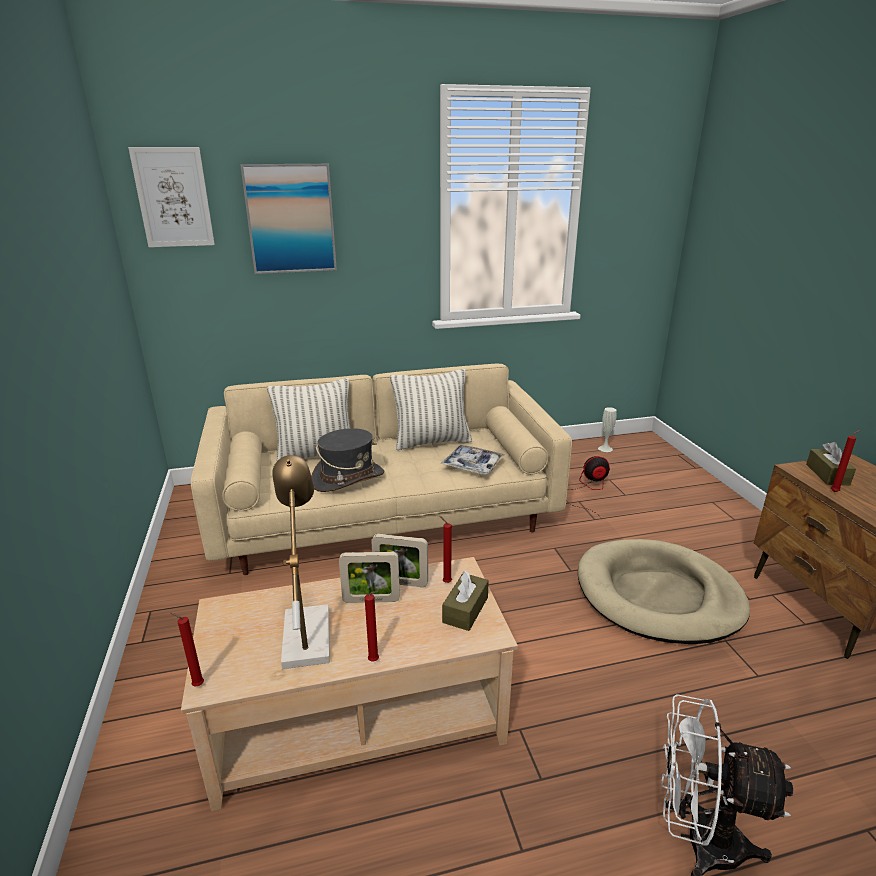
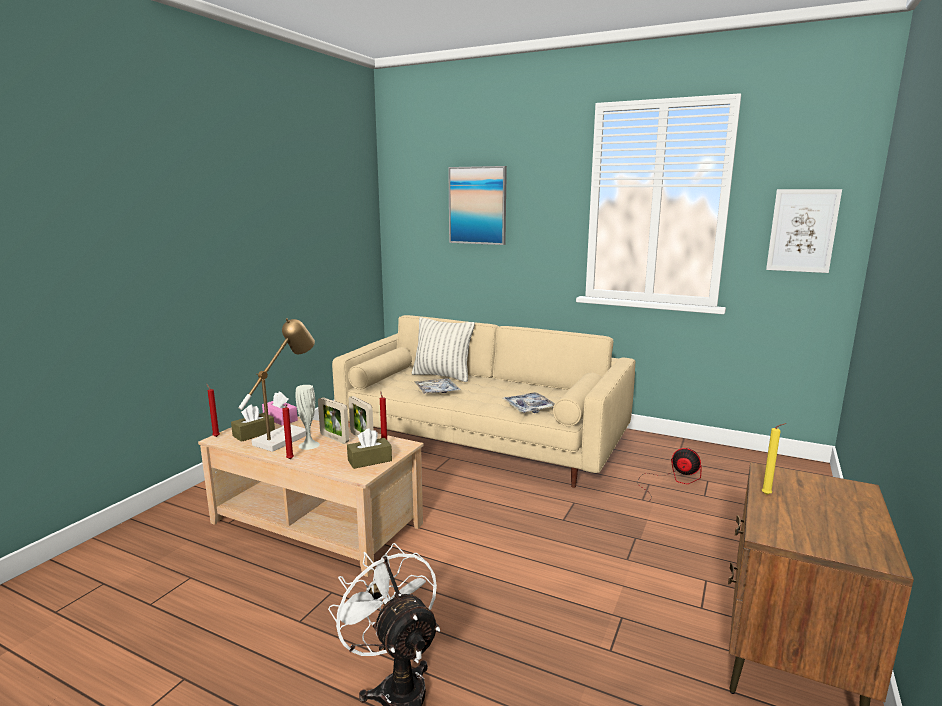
camera: 40 degrees right, 10 degrees down
(173, 198) = (410, 189): picture -> picture (802, 230)
(244, 606) = (280, 419): none -> pink tissue box
(348, 478) = (437, 391): grey hat -> tray
(432, 442) = (528, 389): pillow -> none
(605, 448) = (744, 460): white vase -> white vase (309, 445)
(658, 595) = (612, 565): beige dog bed -> none
(827, 474) = (794, 484): brown tissue box -> brown tissue box (254, 434)
(835, 492) = (768, 495): red candle -> yellow candle

